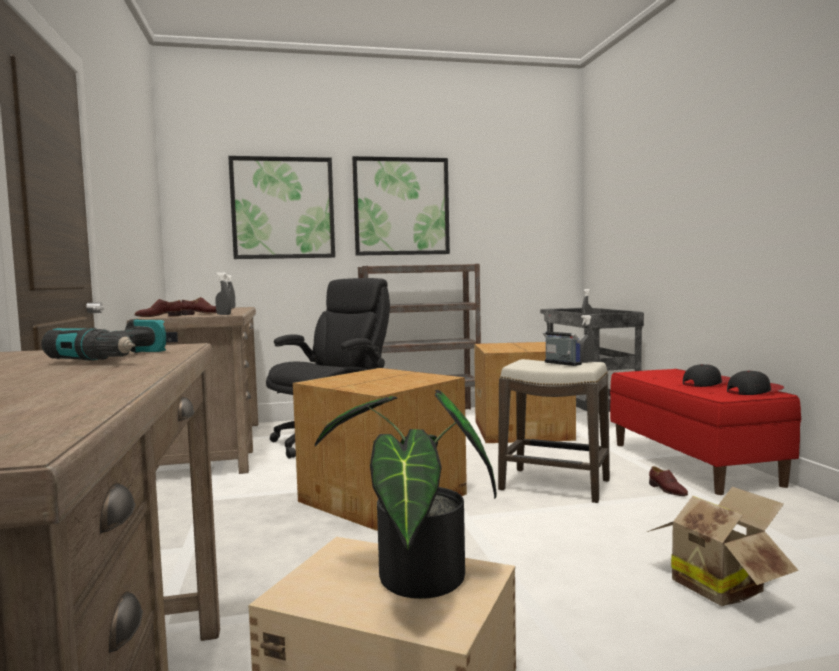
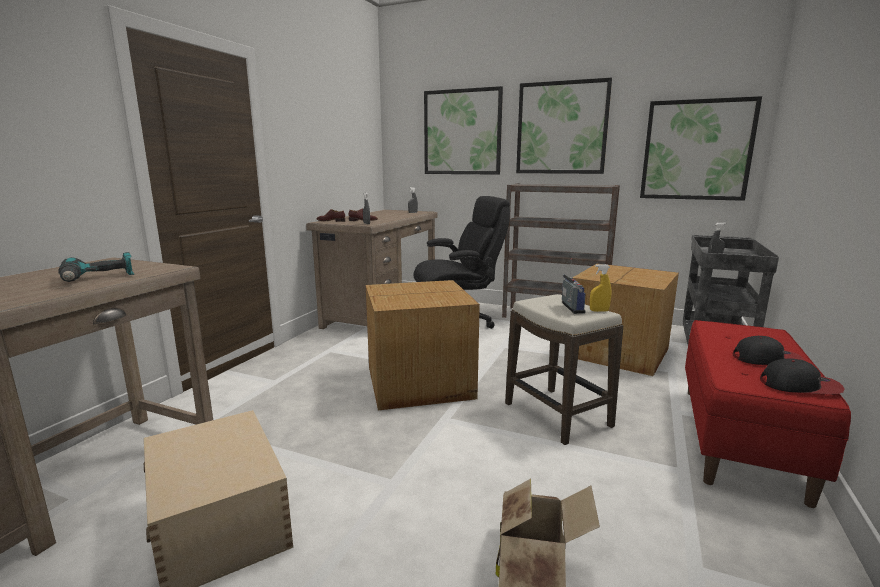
camera: 35 degrees right, 10 degrees up
(415, 583) = (220, 462): potted plant -> none
(527, 230) = (696, 150): none -> picture
(586, 362) = (599, 311): grey spray bottle -> yellow spray bottle
(667, 490) = (656, 457): brown shoe -> none

